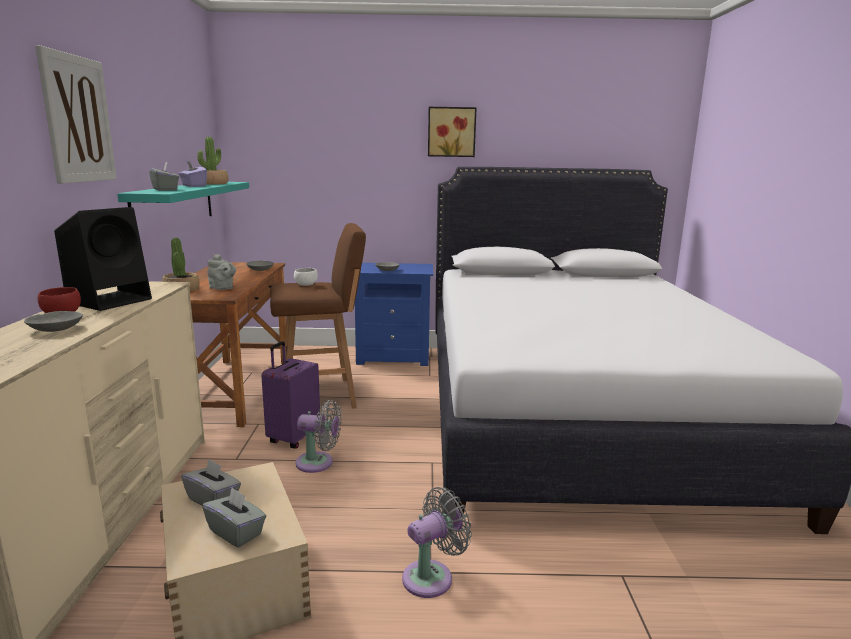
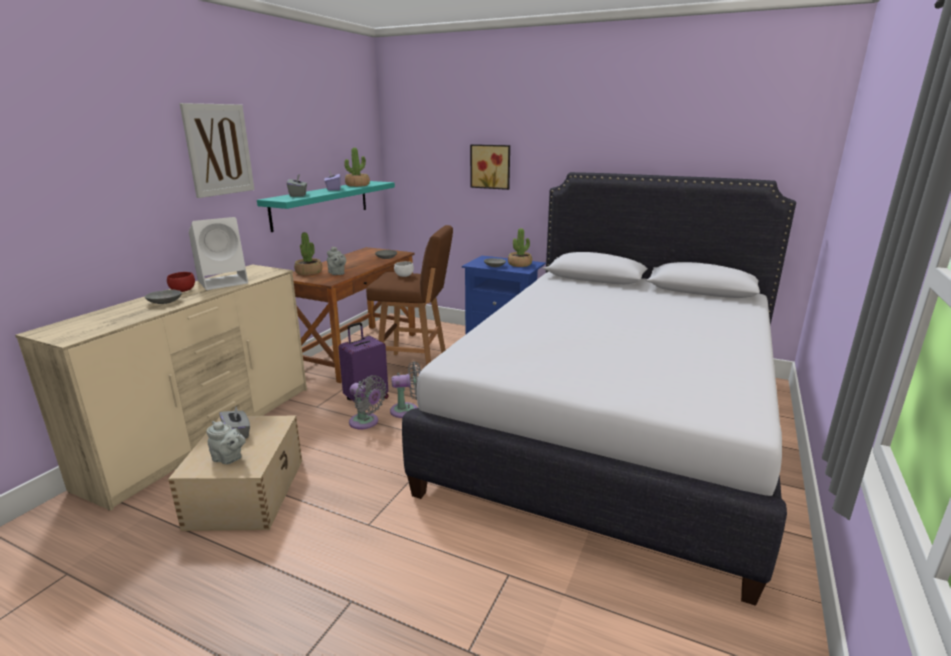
camera: 25 degrees right, 5 degrees up
(111, 300) = (224, 282): black speaker -> white speaker
(236, 532) = (229, 459): grey tissue box -> grey teapot
(410, 267) = (519, 264): none -> potted plant
(432, 576) = (366, 528): grey fan -> grey fan (407, 410)
(451, 132) = (568, 138): picture -> picture (491, 166)

